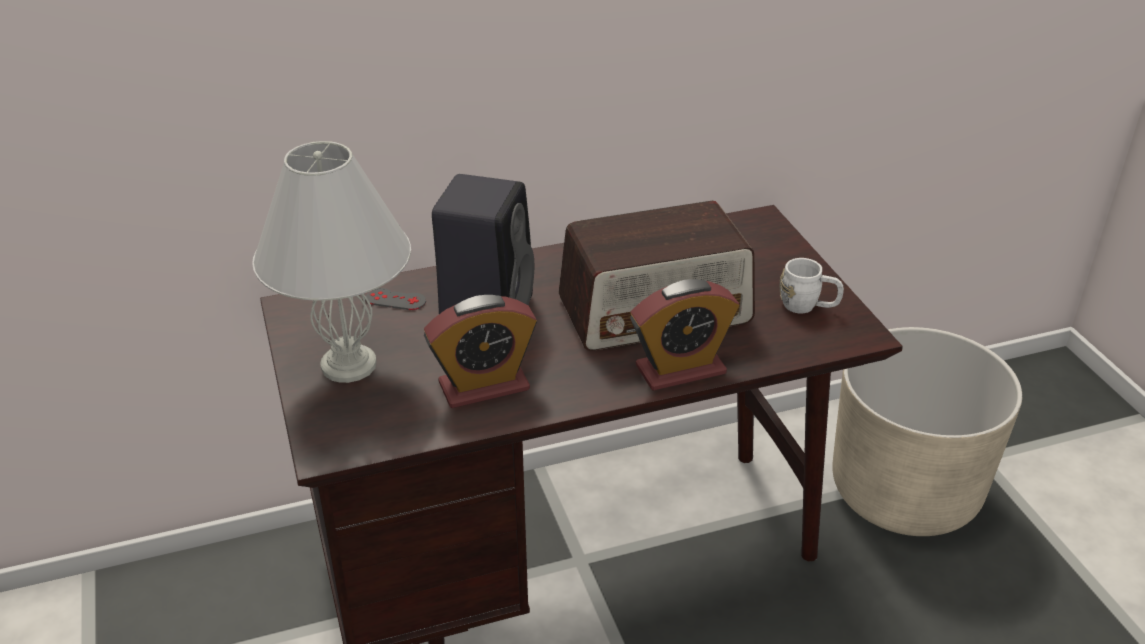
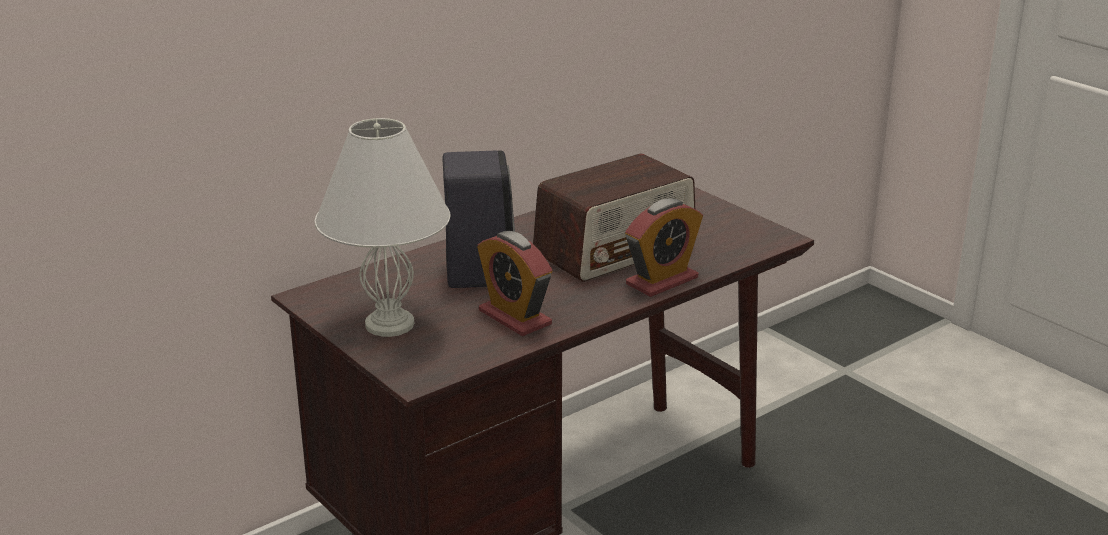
camera: 20 degrees left, 10 degrees down
(395, 299) = (394, 277): grey game controller -> none
(484, 386) = (515, 317): alarm clock -> alarm clock turned 90 degrees clockwise
(808, 306) = (729, 228): white mug -> none
(904, 491) = (798, 404): beige planter -> none

